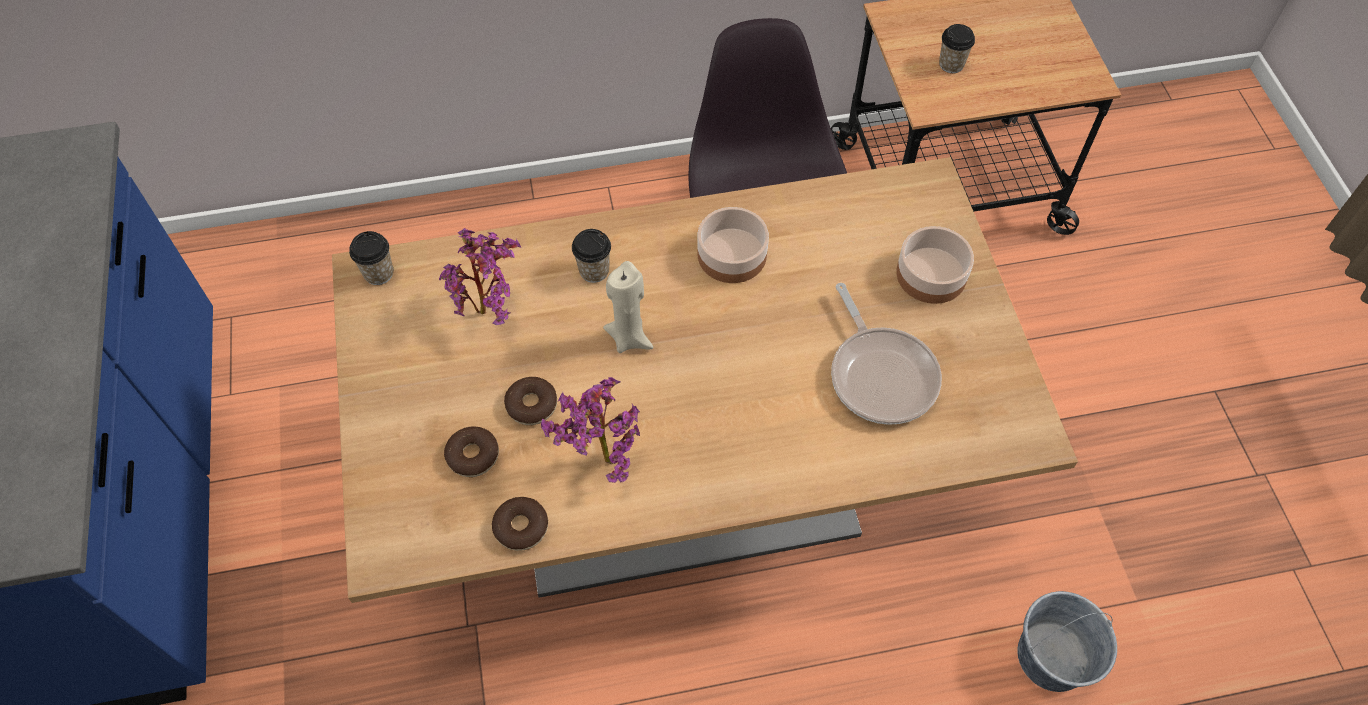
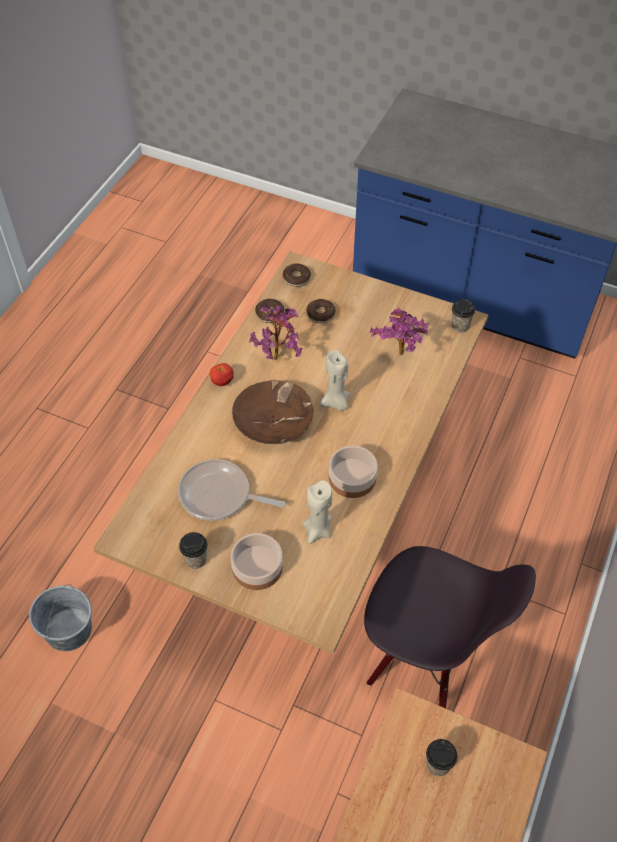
camera: 125 degrees right, 5 degrees down
(531, 405) = (329, 346): donut -> donut (296, 278)
(594, 271) = (391, 411): cup -> cup (196, 559)
(703, 500) = (222, 381): none -> tomato
(721, 387) = (273, 423): none -> brown bowl
(832, 247) = (317, 530): none -> beige candle

